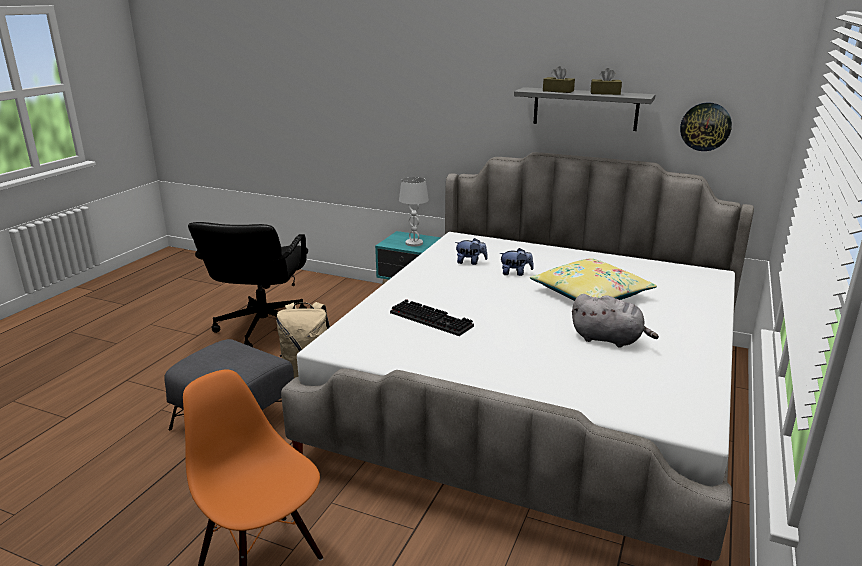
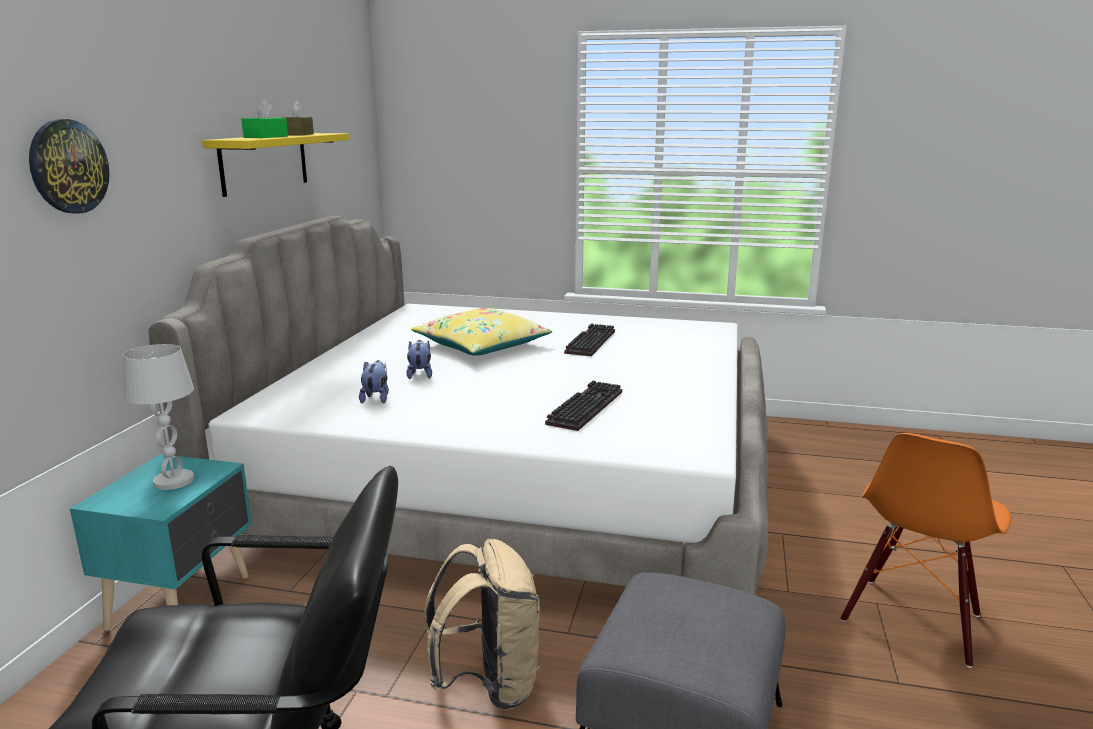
camera: 100 degrees left, 5 degrees down
(558, 91) = (266, 137): brown tissue box -> green tissue box
(585, 109) = (264, 162): grey shelf -> yellow shelf
(609, 339) = (589, 341): grey plush toy -> keyboard
(705, 126) = (343, 165): wall clock -> wall clock (68, 166)

